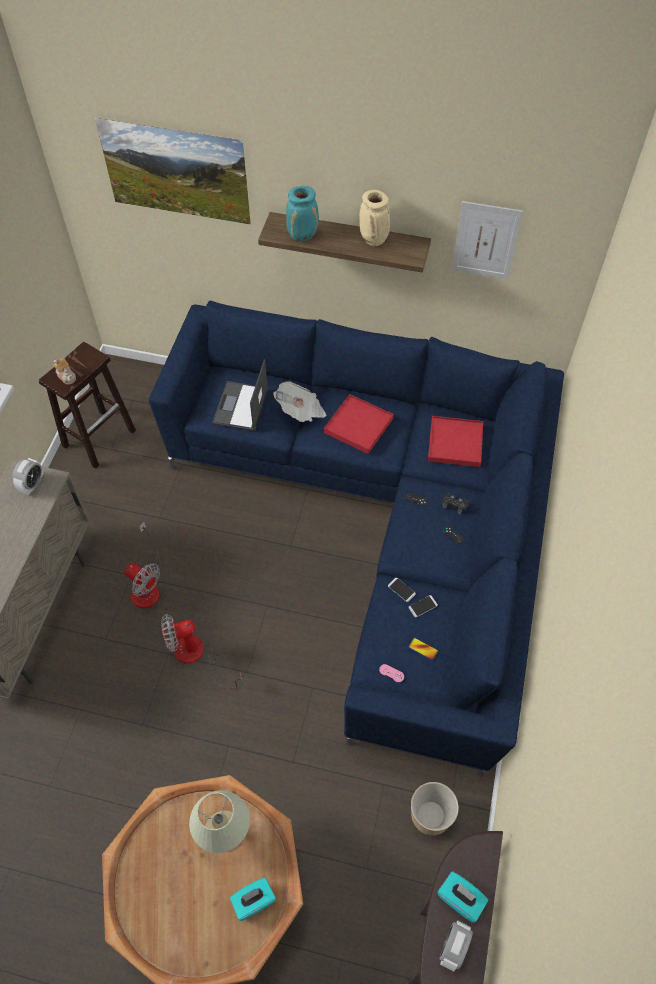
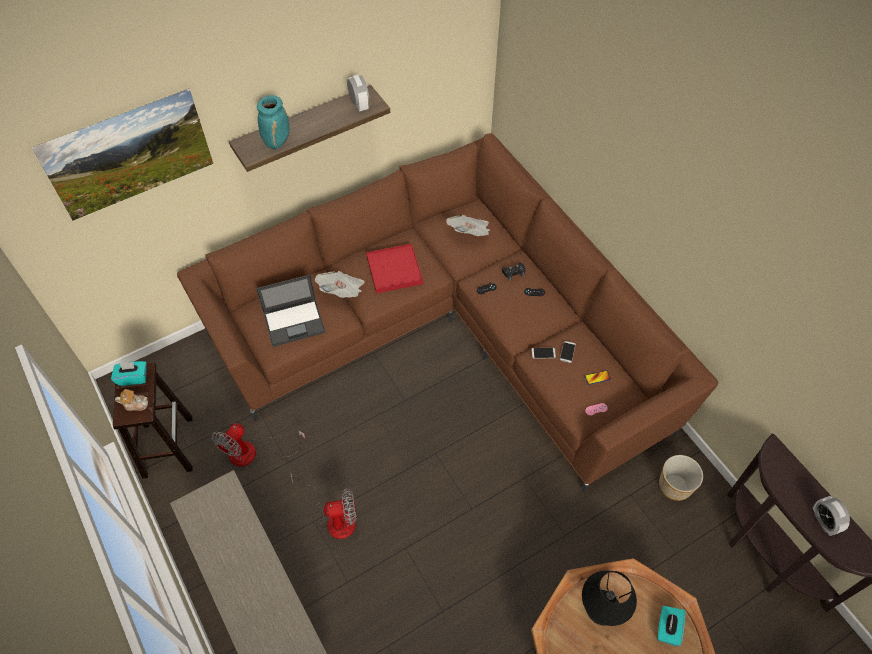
camera: 45 degrees left, 0 degrees up
(32, 485) = (215, 504): alarm clock -> alarm clock (359, 104)
(197, 656) = (427, 530): fan -> fan (253, 452)
(224, 831) = (602, 607): beige table lamp -> black table lamp
(240, 407) = (295, 322): laptop -> laptop turned 75 degrees counterclockwise
(374, 240) = (333, 111): beige vase -> none
(385, 522) = (450, 331): blue sofa -> brown sofa
(455, 443) = (469, 233): red tray -> newspaper
(460, 899) = (797, 491): turquoise tissue box -> turquoise tissue box (133, 377)
(486, 240) = (413, 62): picture -> none

